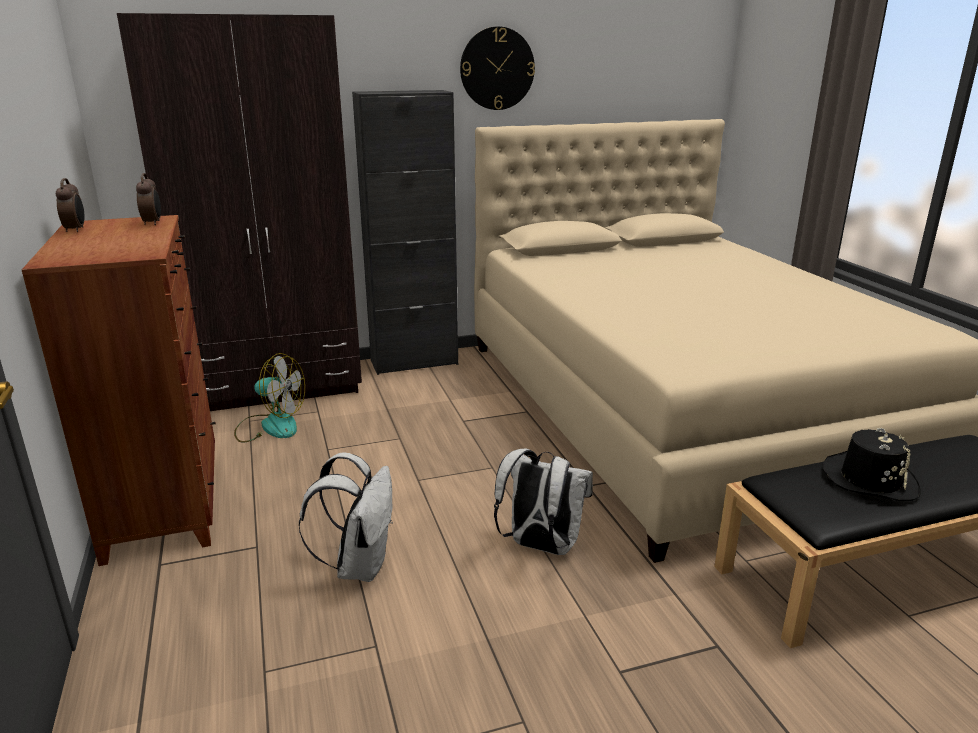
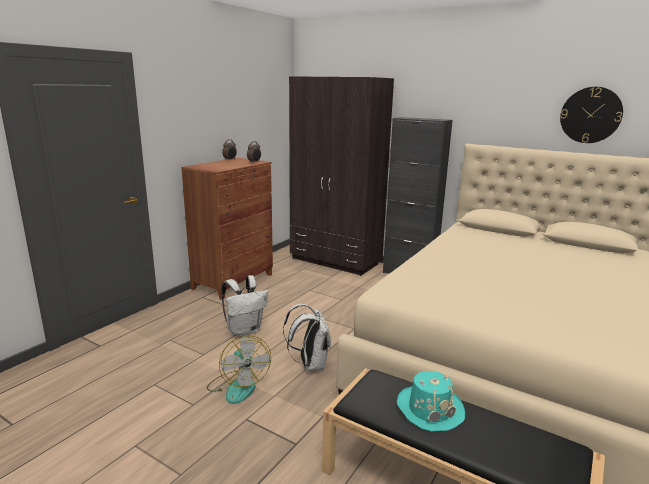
camera: 50 degrees right, 5 degrees down
(270, 426) = (307, 273): fan -> fan (238, 386)
(497, 69) = (491, 109): wall clock -> wall clock (590, 115)
(870, 479) = (429, 409): black hat -> turquoise hat

